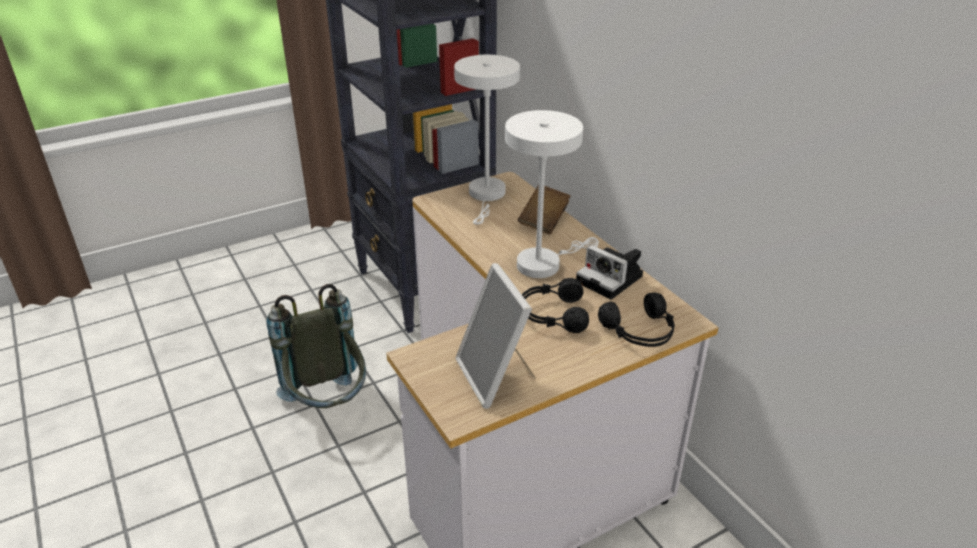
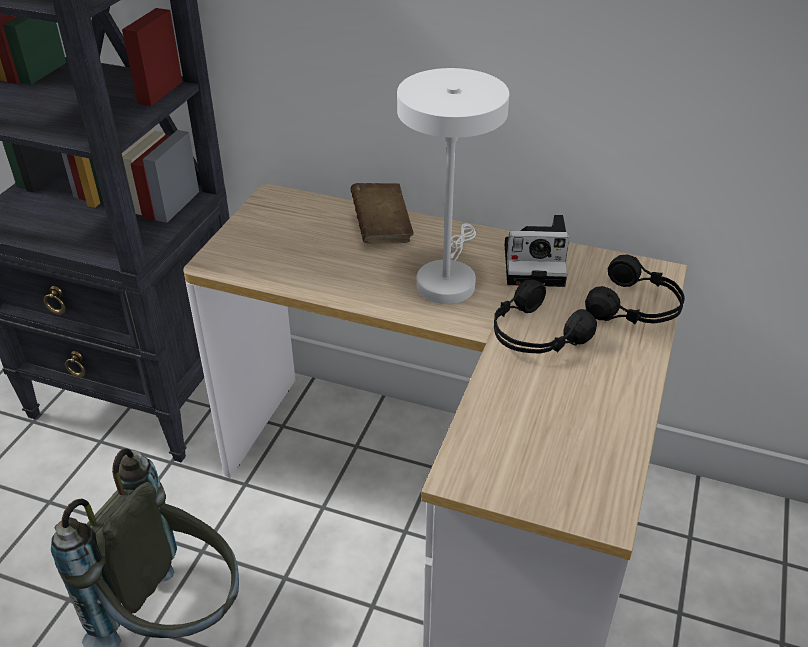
camera: 40 degrees left, 5 degrees up
(487, 195) = (275, 226): white table lamp -> none
(496, 377) = (577, 442): picture frame -> none

